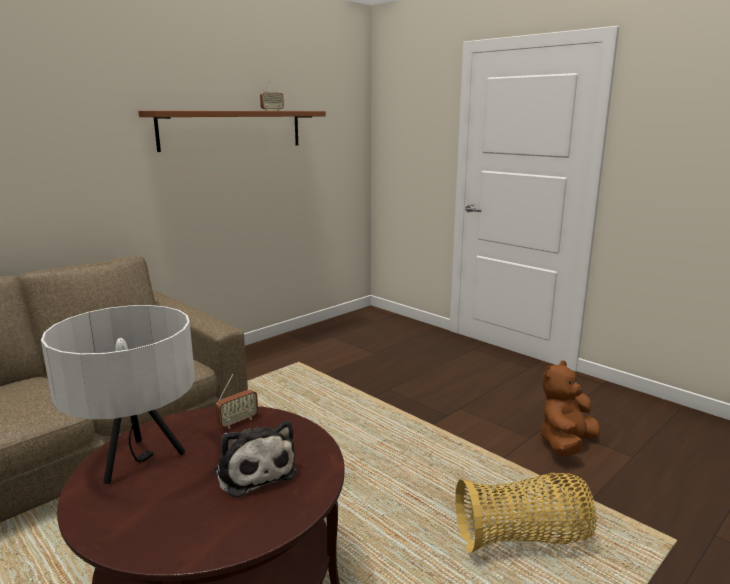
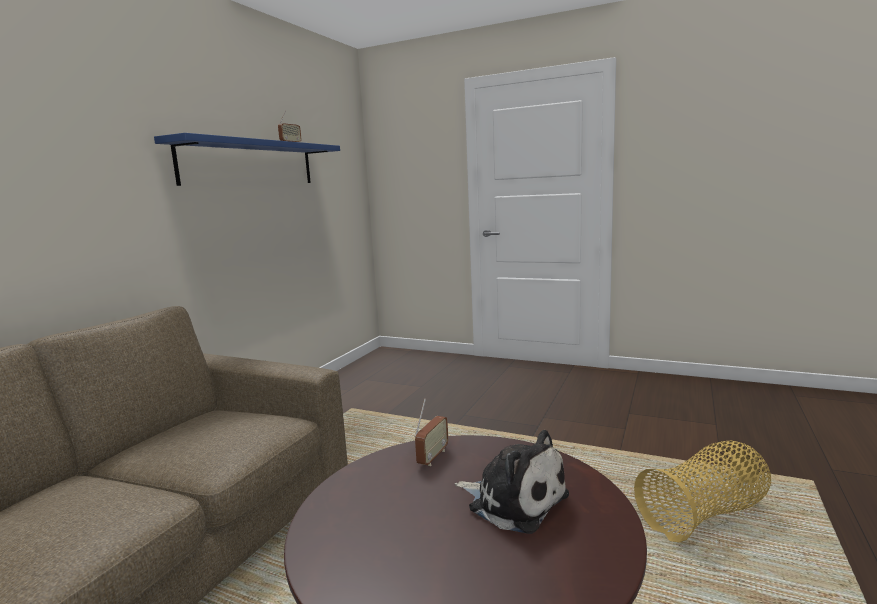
camera: 20 degrees left, 5 degrees down
(137, 463) = (362, 531): white table lamp -> none
(232, 129) = (250, 163): brown shelf -> blue shelf
(566, 444) = (657, 426): brown plush toy -> none

